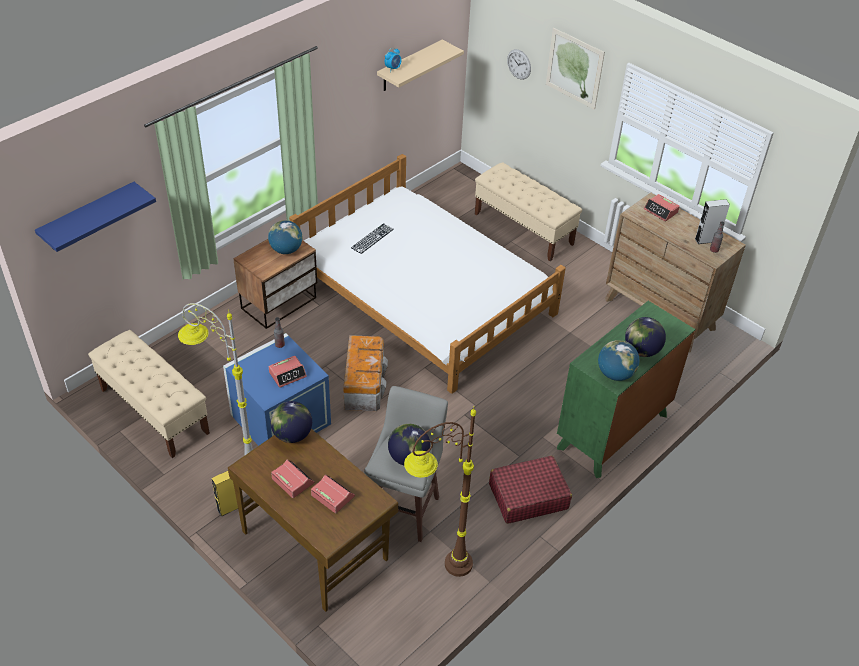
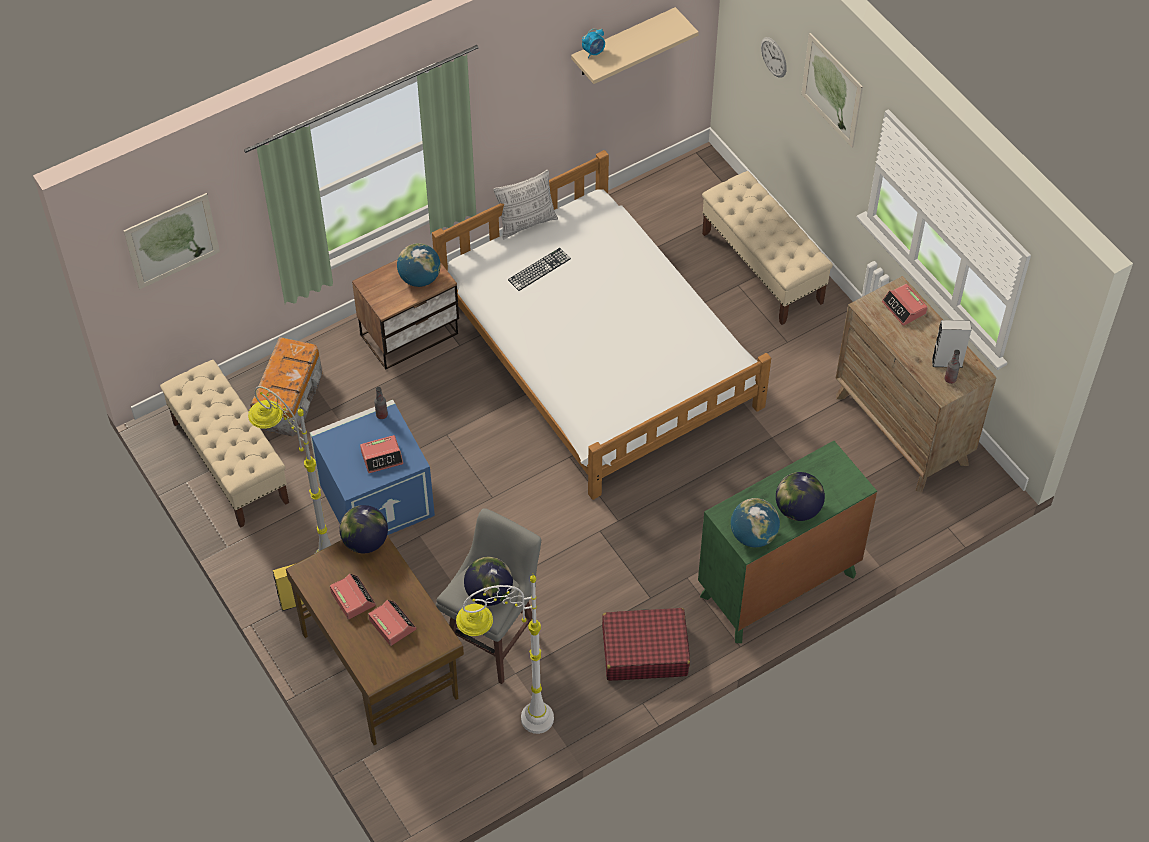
camera: 15 degrees right, 10 degrees up
(88, 217) = (172, 240): blue shelf -> picture
(354, 212) = (526, 223): none -> pillow
(364, 383) = (488, 467): storage box -> storage box (290, 398)
(436, 573) = (509, 724): brown floor lamp -> white floor lamp

